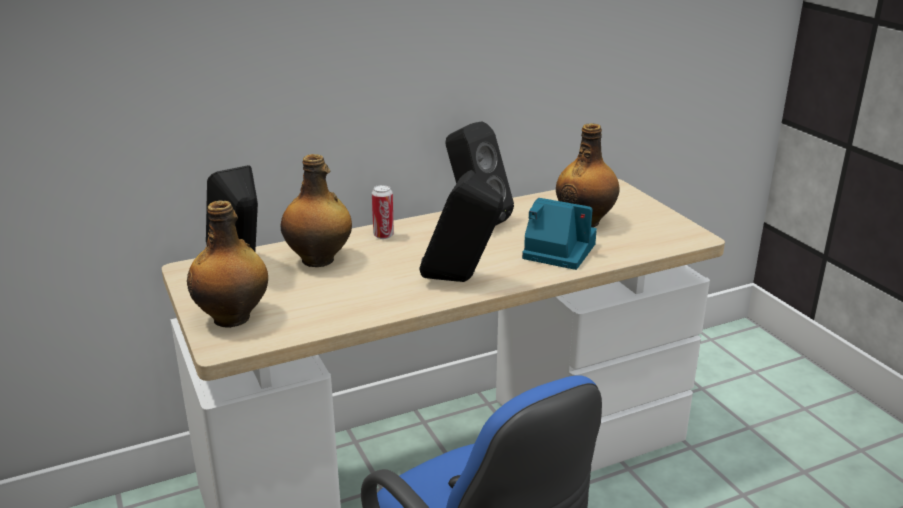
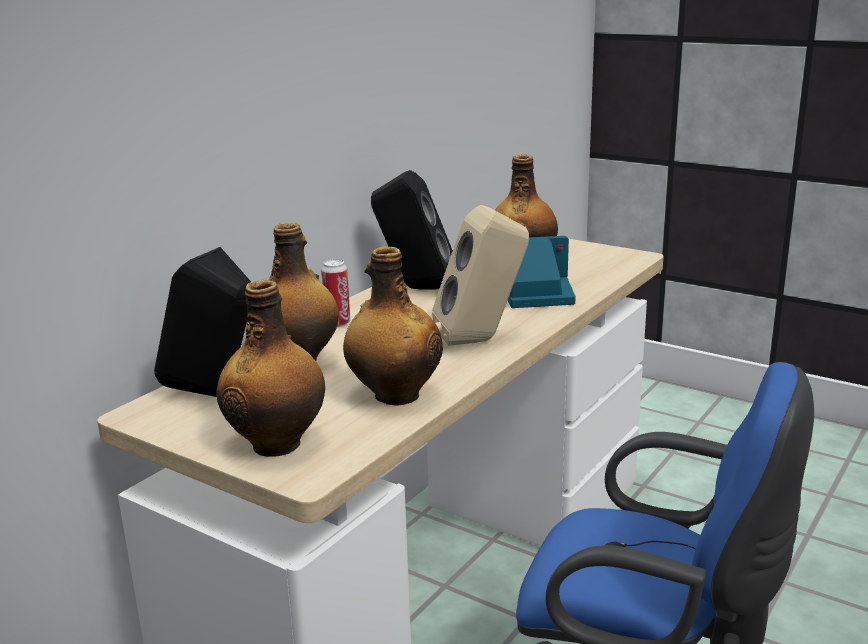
camera: 30 degrees left, 5 degrees down
(344, 306) = (394, 395): none -> bottle
(461, 280) = (481, 340): black speaker -> beige speaker

